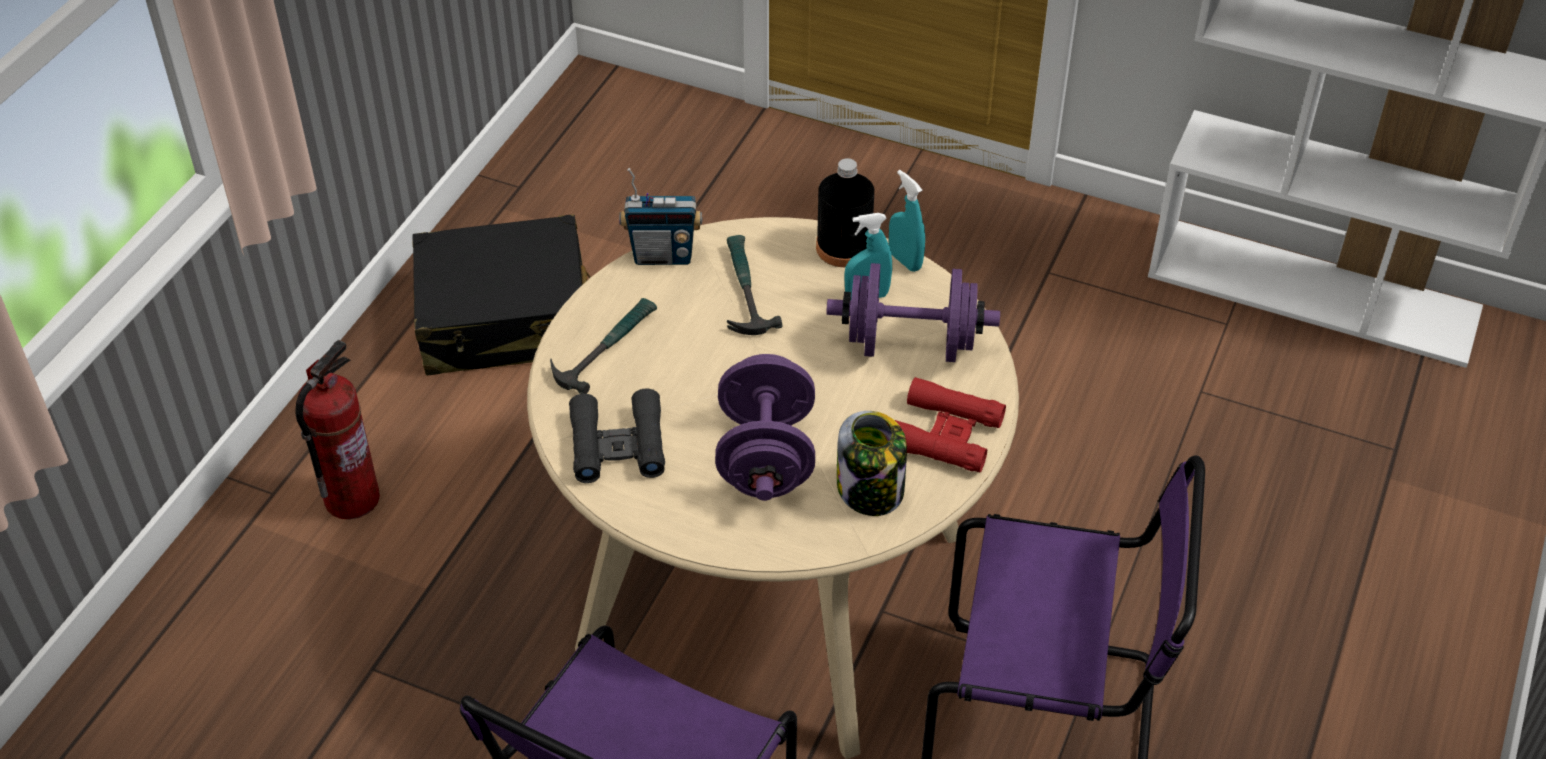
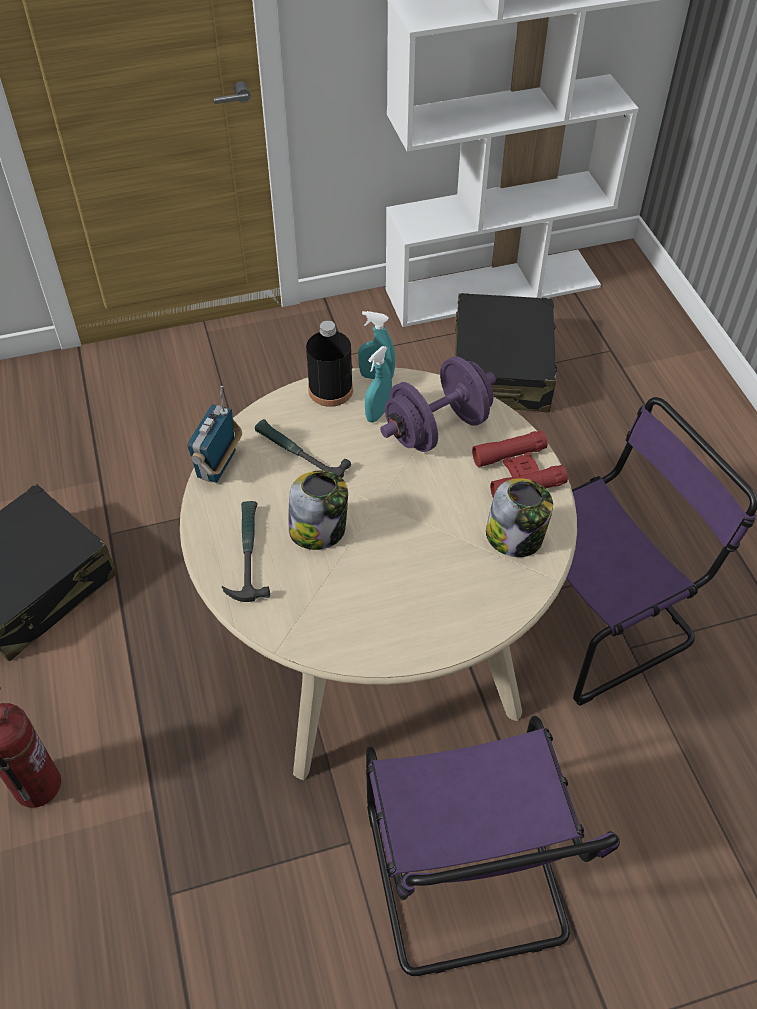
camera: 40 degrees left, 5 degrees up
(618, 445) = (328, 617): black binoculars -> none
(663, 256) = (218, 465): radio -> radio turned 150 degrees clockwise
(691, 367) = (319, 530): none -> jar
(766, 457) = (431, 559): purple dumbbell -> none
(1222, 391) = (501, 369): none -> black suitcase

